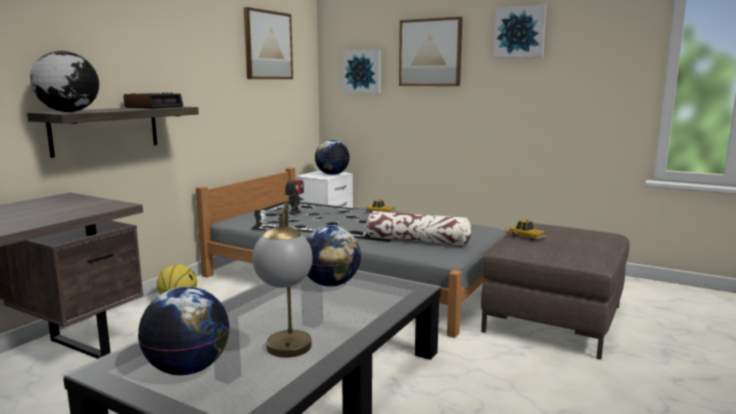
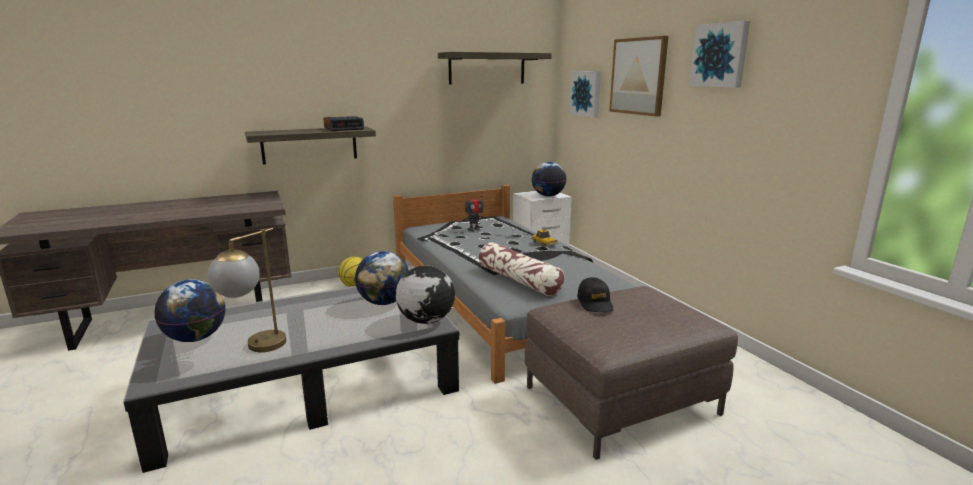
camera: 35 degrees right, 5 degrees up
(68, 112) = (262, 133): globe -> globe (426, 320)
(267, 45) = (487, 68): picture -> shelf
(527, 237) = (595, 303): toy car -> black cap

